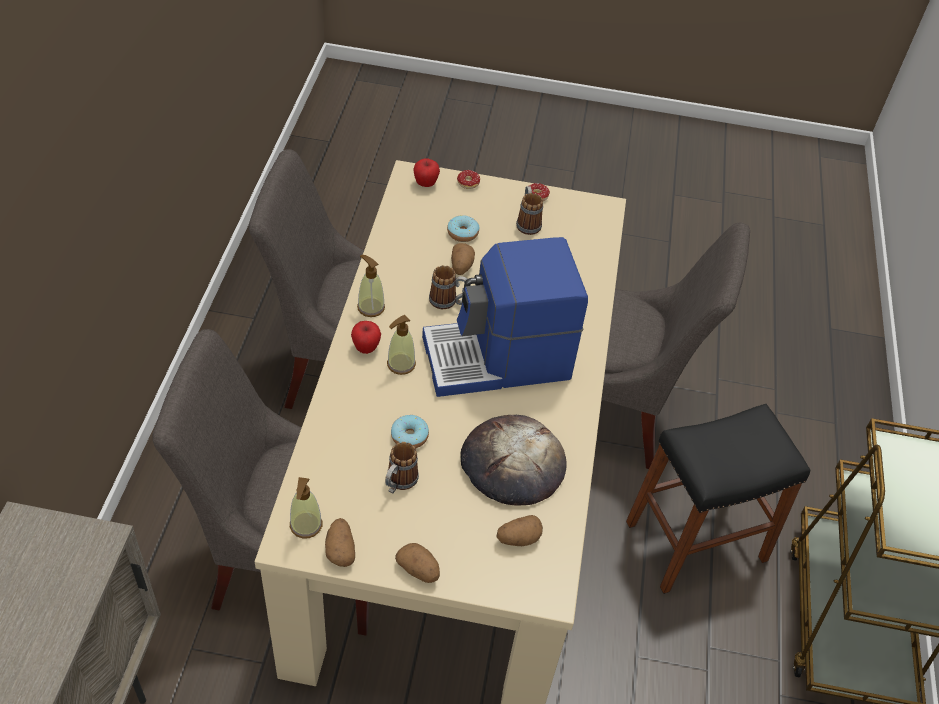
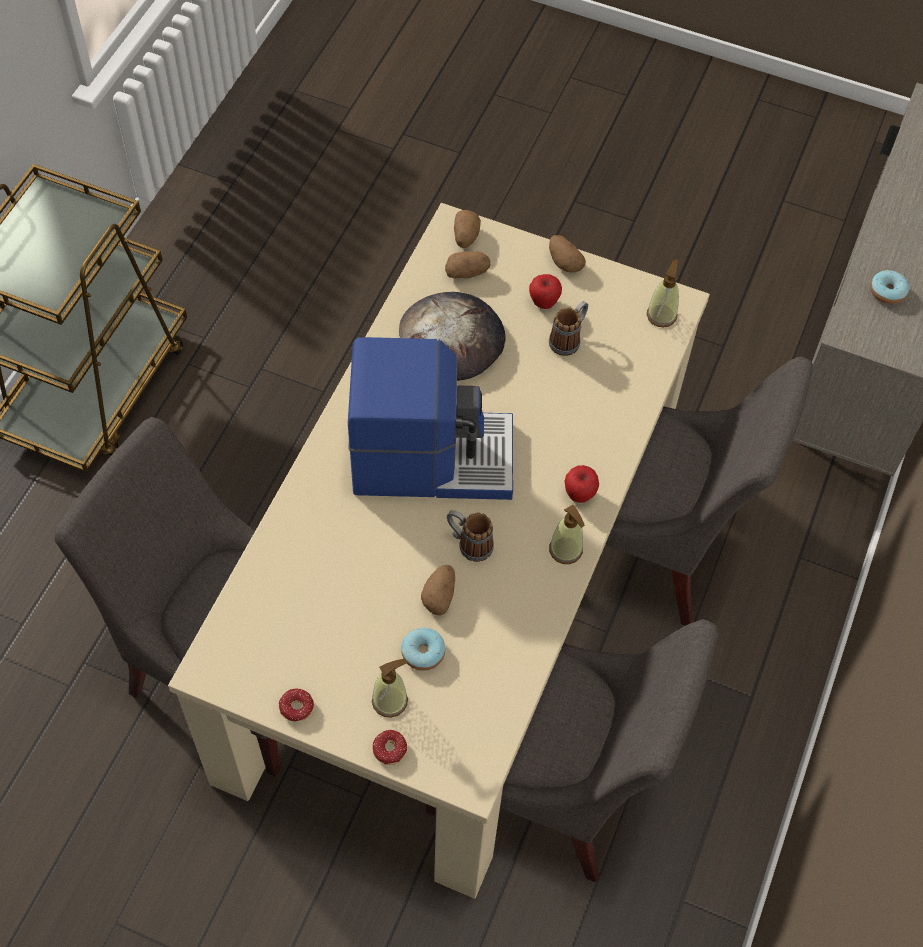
camera: 165 degrees left, 10 degrees up
(340, 549) = (631, 289): potato -> potato (465, 237)
(401, 364) = (543, 467): soap dispenser -> soap dispenser (390, 701)
(409, 436) = (549, 384): donut -> donut (887, 292)
(425, 184) = (453, 757): apple -> apple (543, 302)
(527, 222) = (328, 659): mug -> none
(696, 541) = (210, 486): black stool -> none

